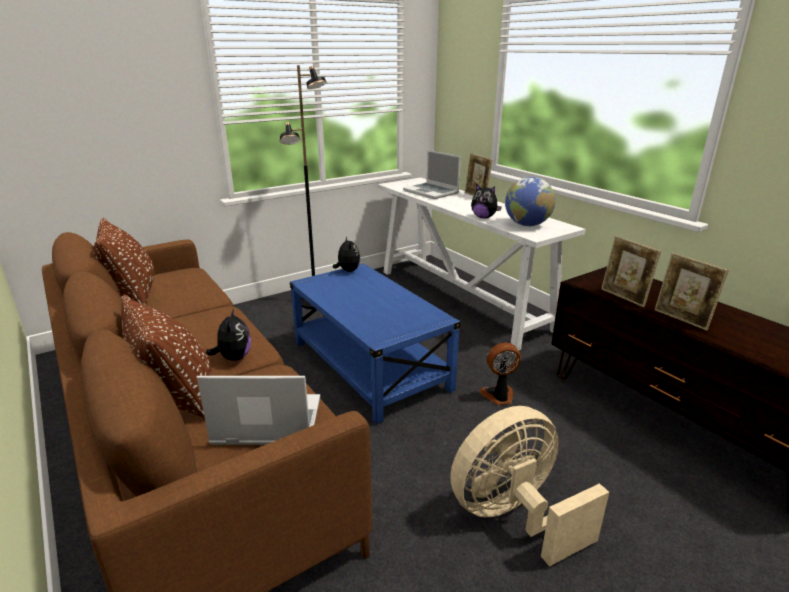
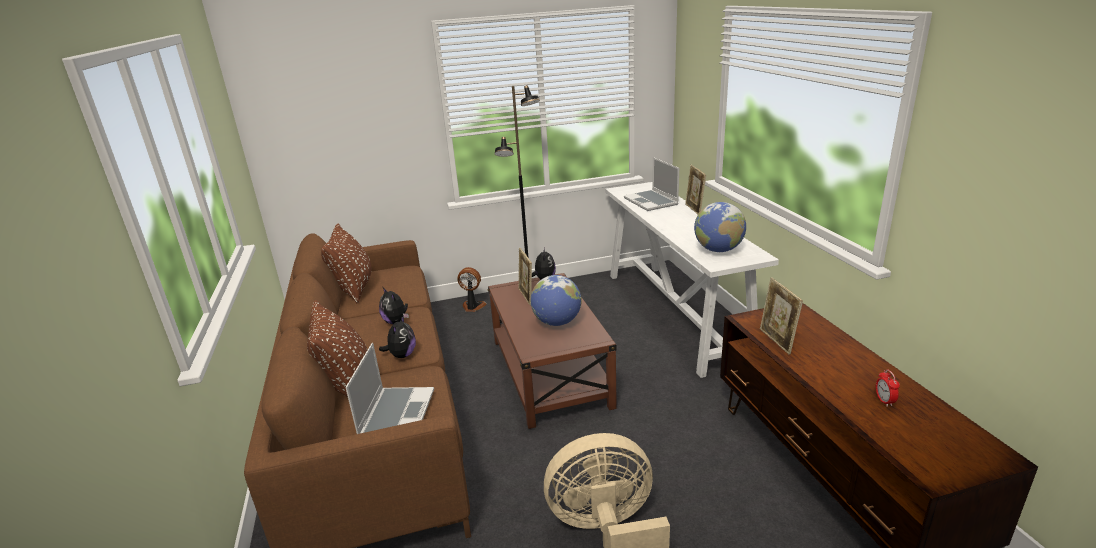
camera: 20 degrees right, 0 degrees up
(266, 423) = (396, 413): laptop -> laptop turned 75 degrees clockwise
(369, 365) = (549, 372): blue coffee table -> brown coffee table
(387, 308) = (557, 322): none -> globe
(484, 217) = (680, 237): plush toy -> plush toy (396, 322)
(499, 396) = (655, 421): fan -> fan (473, 307)
(681, 319) = (819, 373): picture frame -> picture frame (526, 296)
(753, 335) = (884, 401): none -> alarm clock

